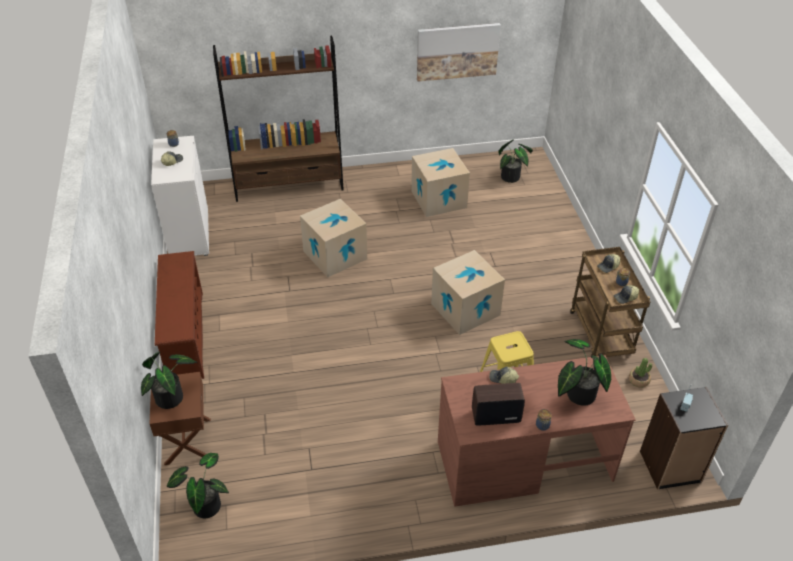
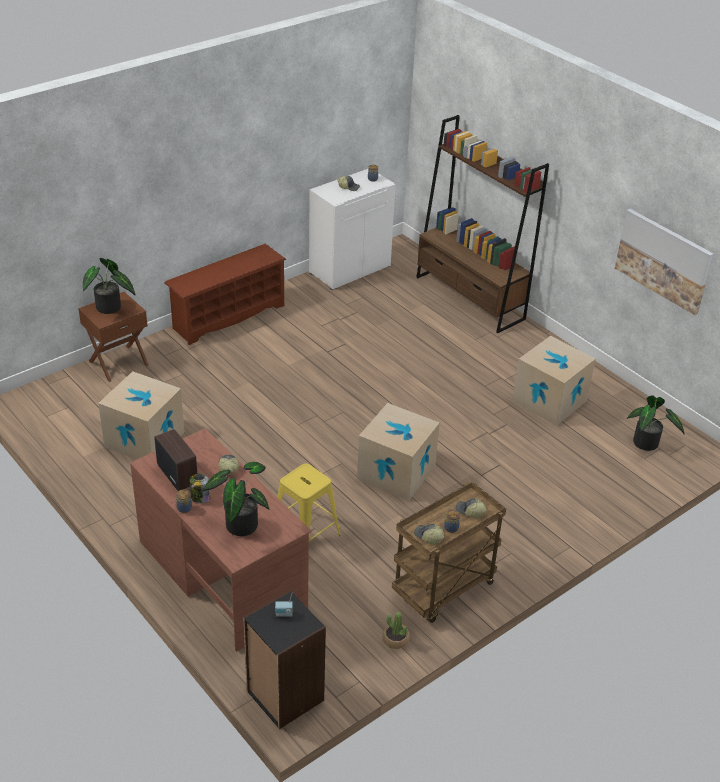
camera: 60 degrees right, 5 degrees down
(204, 504) = (63, 396): potted plant -> none
(335, 255) = (398, 361): cardboard box -> cardboard box (144, 439)
(533, 410) = (200, 497): none -> jar

